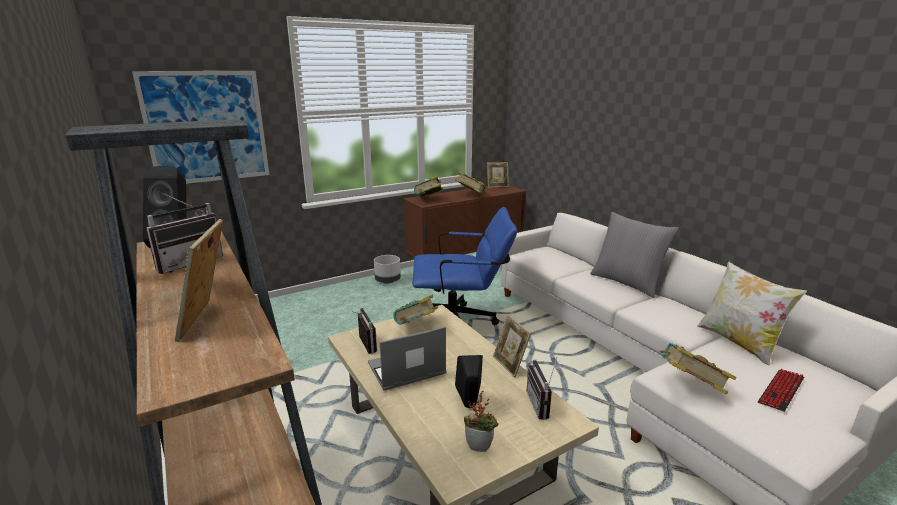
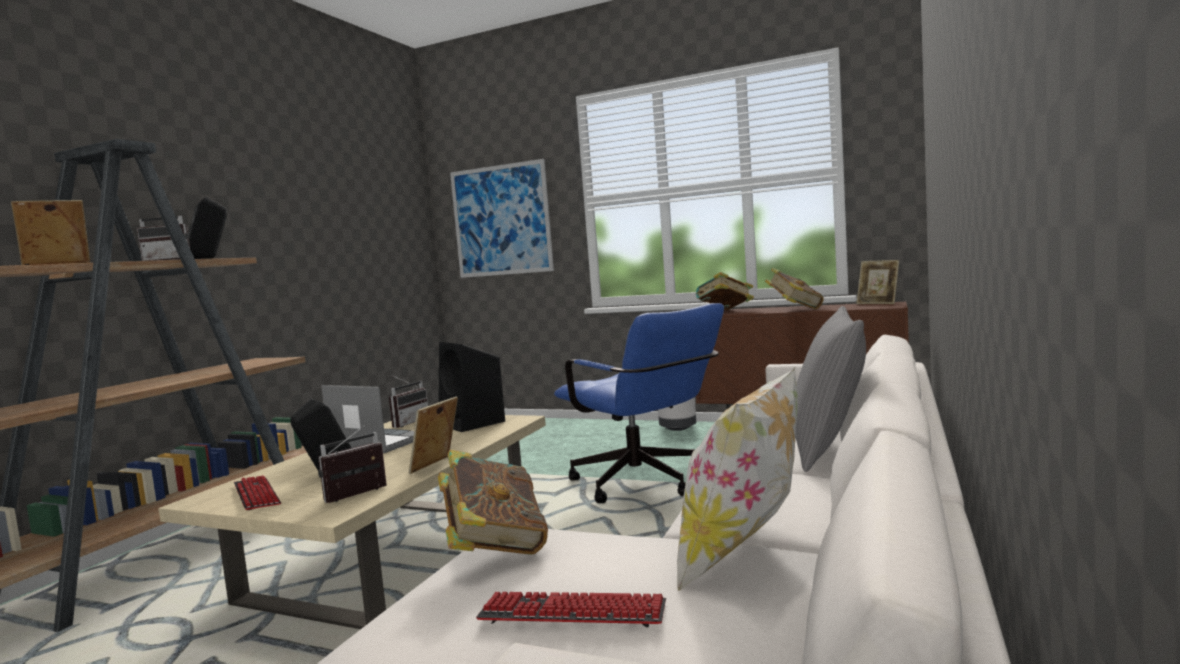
camera: 55 degrees right, 15 degrees down
(416, 327) = (473, 423): book -> black speaker
(480, 446) = (256, 495): potted plant -> keyboard

